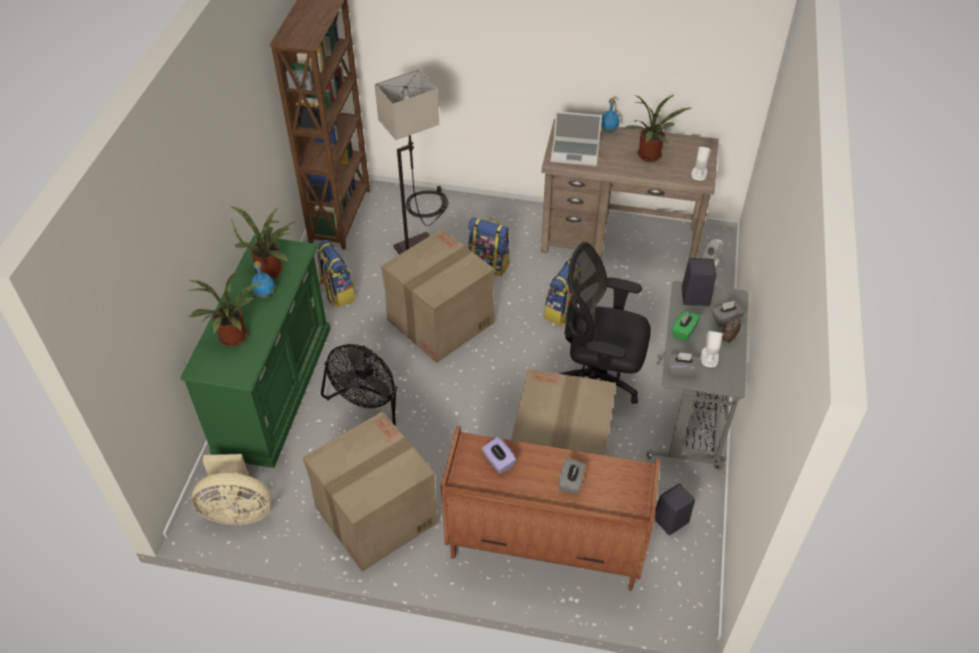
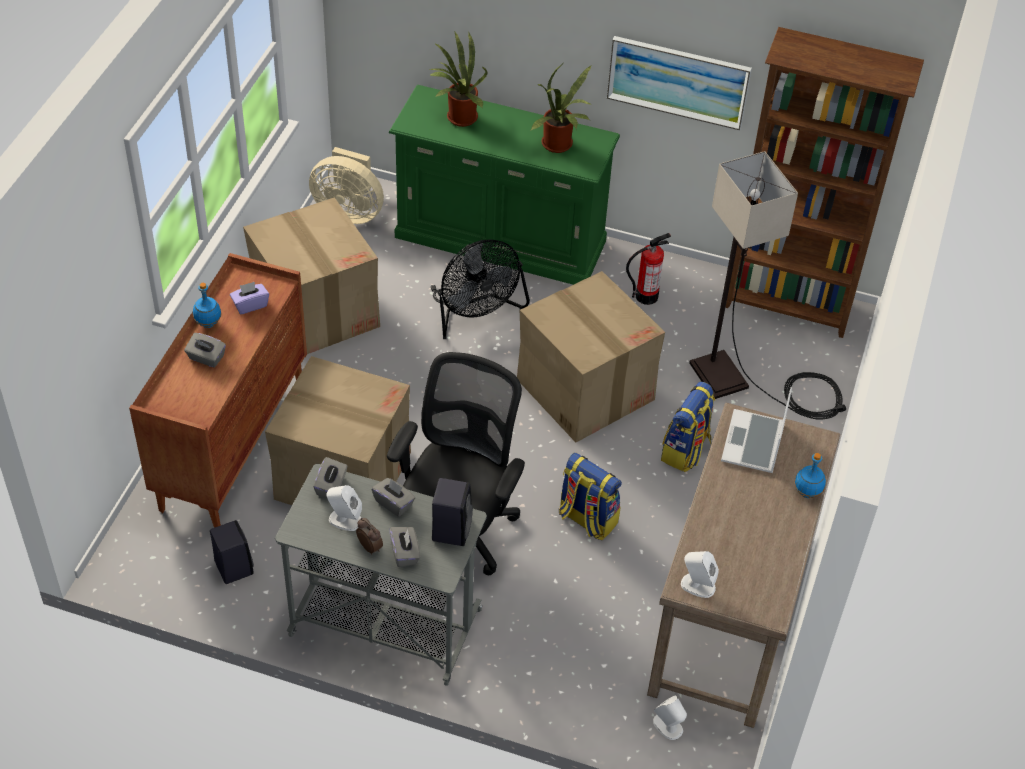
camera: 95 degrees right, 0 degrees up
(238, 510) = (349, 211): beige fan -> beige fan turned 75 degrees counterclockwise
(251, 156) = (678, 81): none -> picture
(265, 294) = (520, 140): blue bottle -> blue bottle (208, 324)
(337, 292) = (646, 296): backpack -> fire extinguisher
(366, 399) = (472, 313): black fan -> black fan turned 150 degrees counterclockwise
(649, 157) = (740, 530): potted plant -> none
(684, 331) = (394, 503): green tissue box -> grey tissue box

